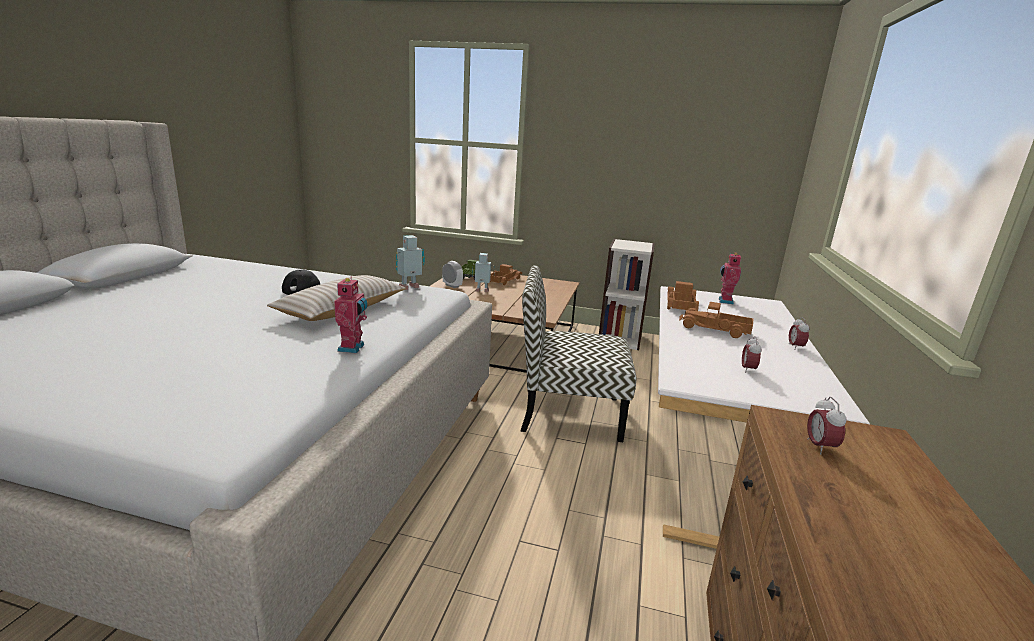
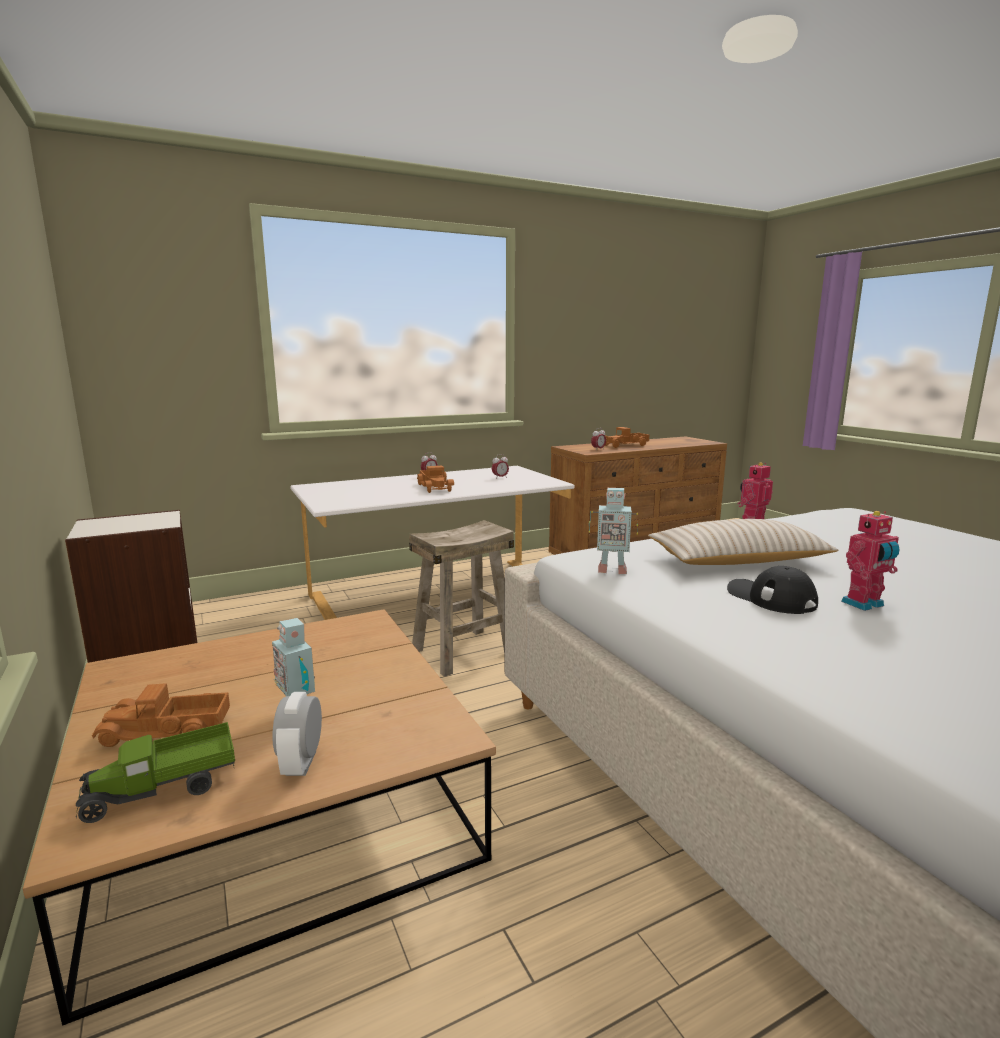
camera: 130 degrees left, 5 degrees down
(569, 413) = (463, 652): chair -> beige stool
(680, 305) = (385, 499): toy truck -> toy truck (625, 445)
(724, 301) = (334, 493): toy robot -> toy robot (865, 604)

